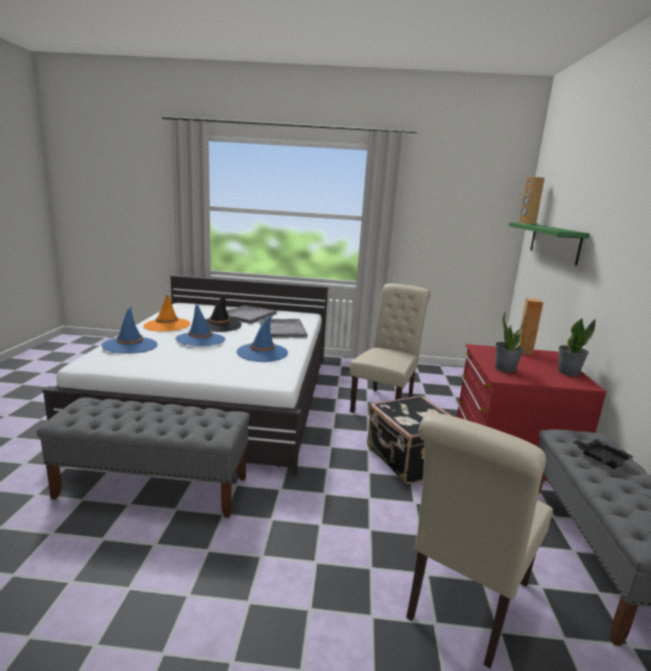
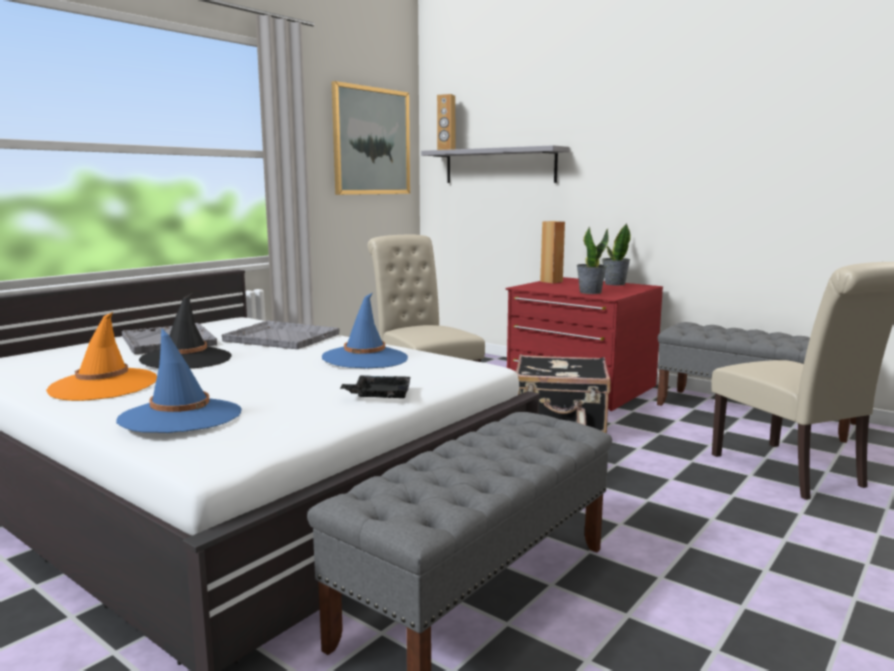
camera: 55 degrees left, 5 degrees down
(200, 339) = (242, 376): blue hat -> none
(470, 212) = (371, 141): none -> picture
(554, 242) = (499, 166): green shelf -> grey shelf
(601, 458) = (725, 331): black tray -> black tray (379, 395)

